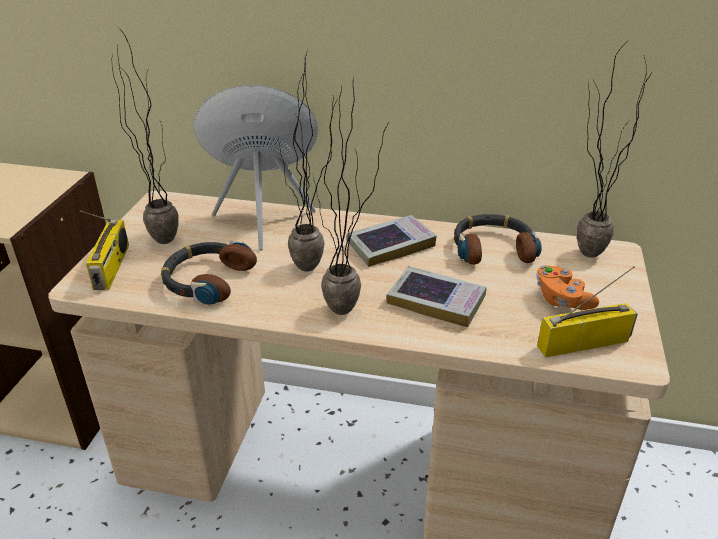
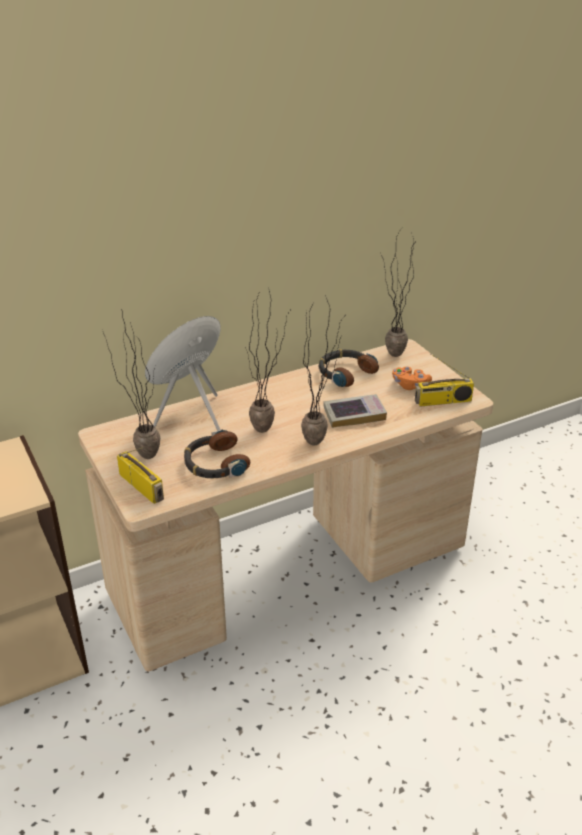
camera: 40 degrees left, 0 degrees up
(390, 245) = (290, 395): book -> none
(584, 342) = (442, 401): radio -> radio turned 135 degrees counterclockwise

